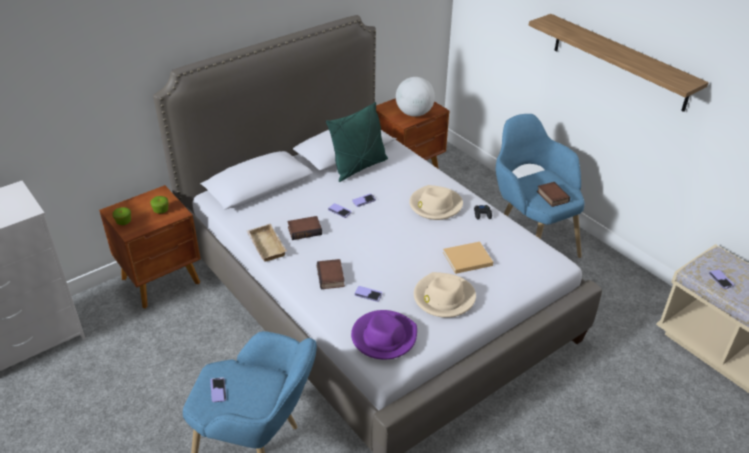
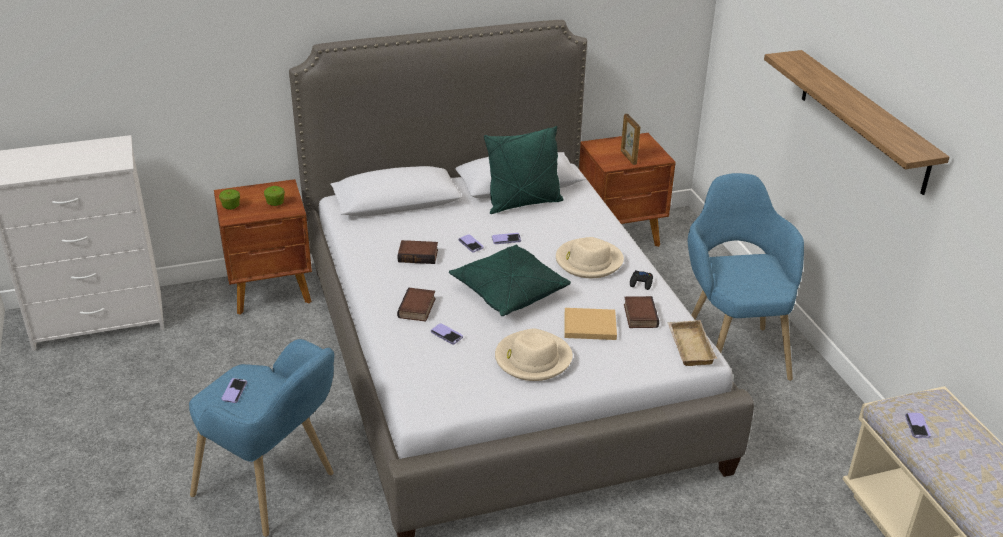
camera: 20 degrees right, 5 degrees down
(265, 246) = (365, 261): beige tray -> beige tray (688, 346)
(384, 337) = (436, 381): purple hat -> none
(392, 245) = (508, 292): none -> green pillow
(414, 113) = (628, 157): globe -> picture frame
(551, 196) = (751, 284): book -> book (639, 315)

